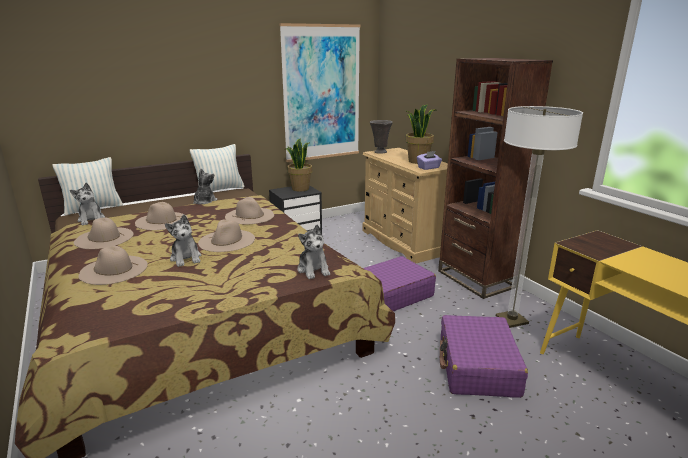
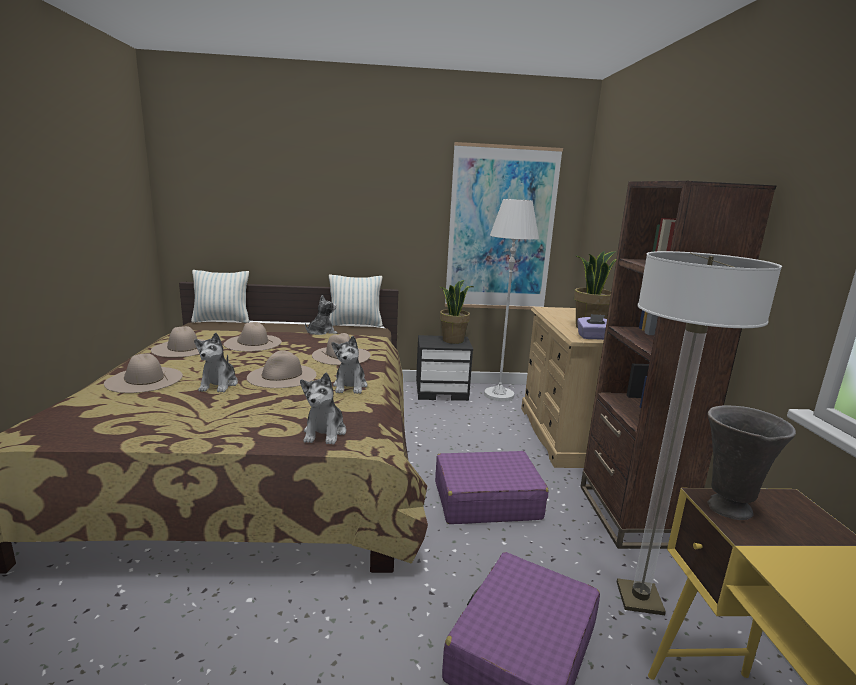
camera: 25 degrees right, 5 degrees down
(91, 219) = (200, 329): plush toy -> plush toy (350, 386)
(339, 225) = (499, 395): none -> white floor lamp
(380, 152) = (553, 310): grey vase -> grey vase (727, 509)

